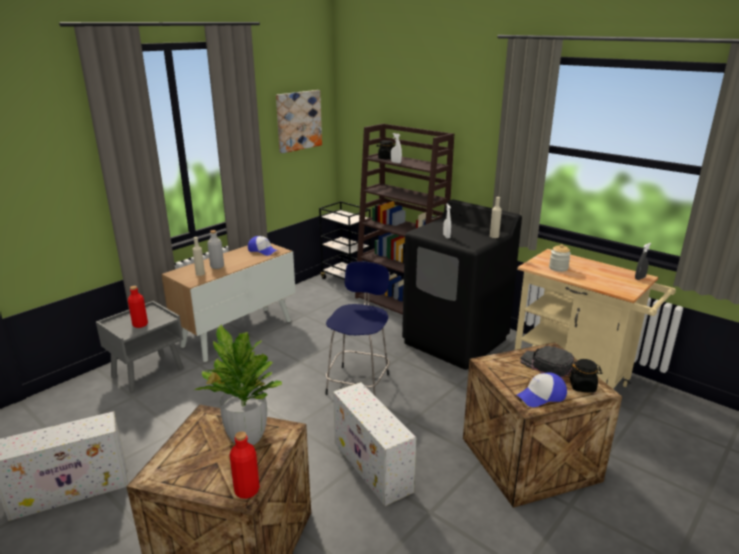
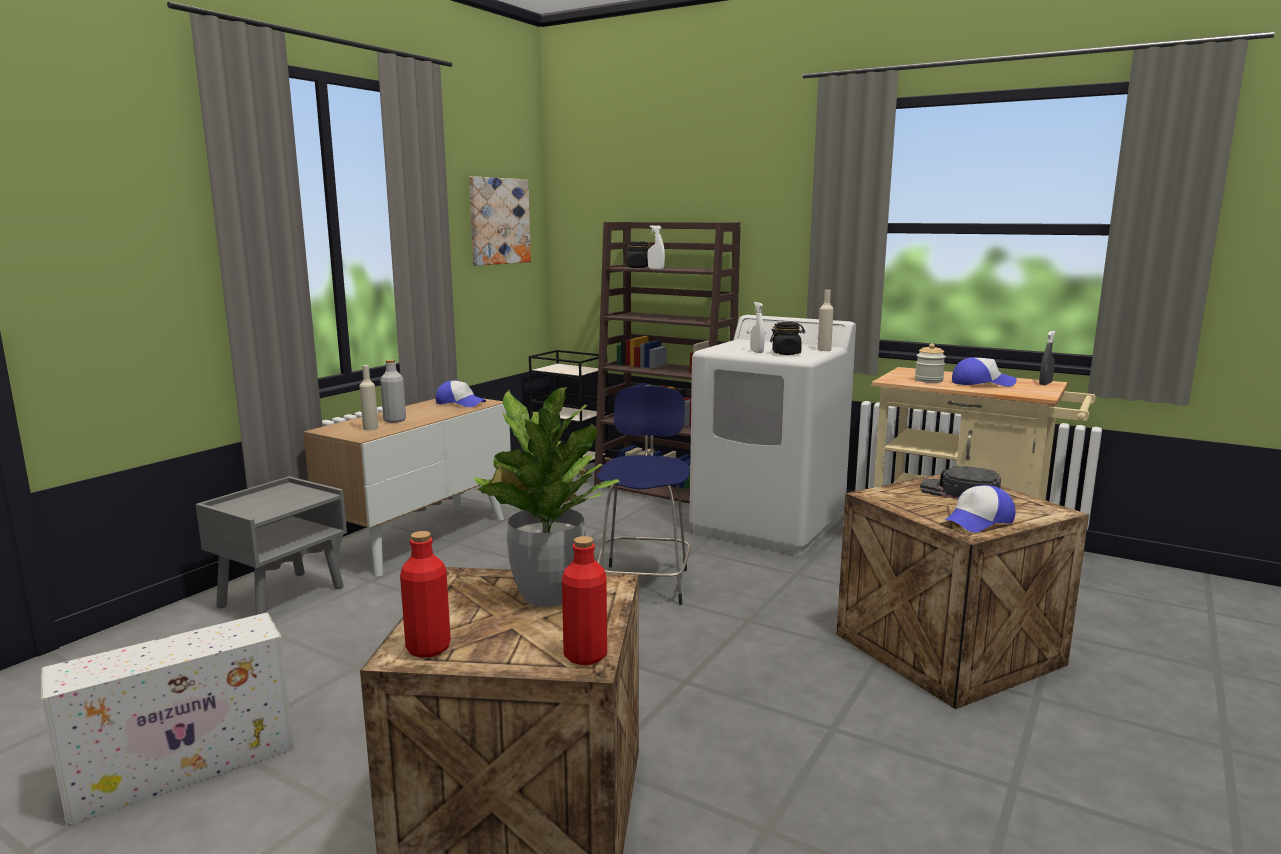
camera: 10 degrees left, 10 degrees down
(140, 324) = (277, 505): red bottle -> red bottle (428, 648)
(373, 467) = (714, 682): white storage box -> none
(455, 341) = (769, 525): black washing machine -> white washing machine
(582, 386) = (1027, 509): black jar -> black jar (786, 353)
(594, 274) = (982, 383): none -> cap

